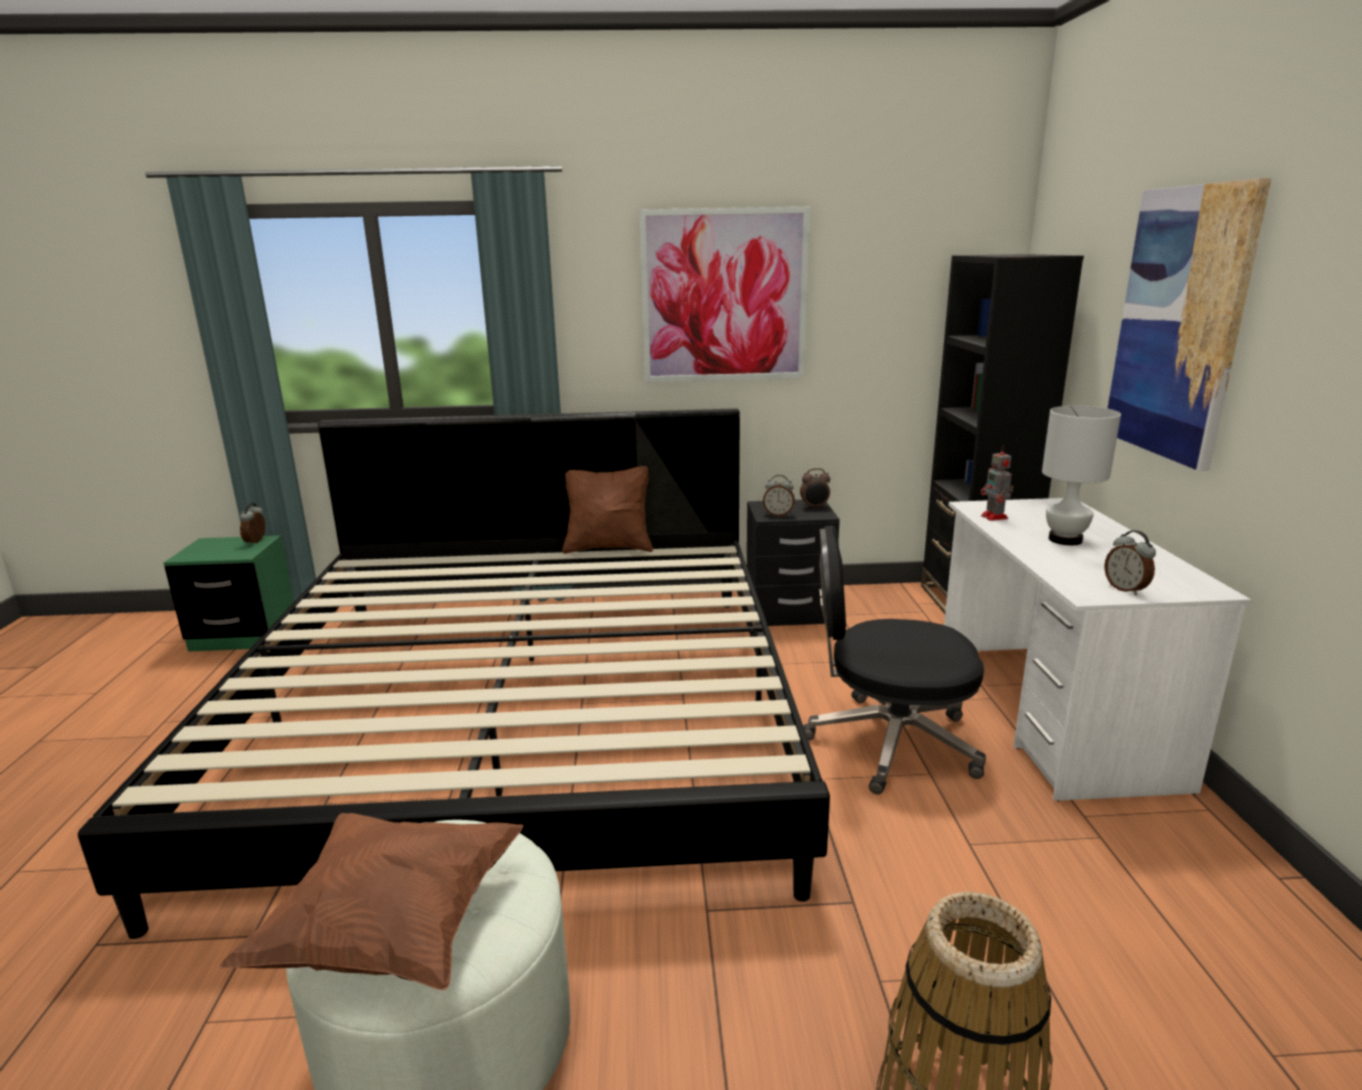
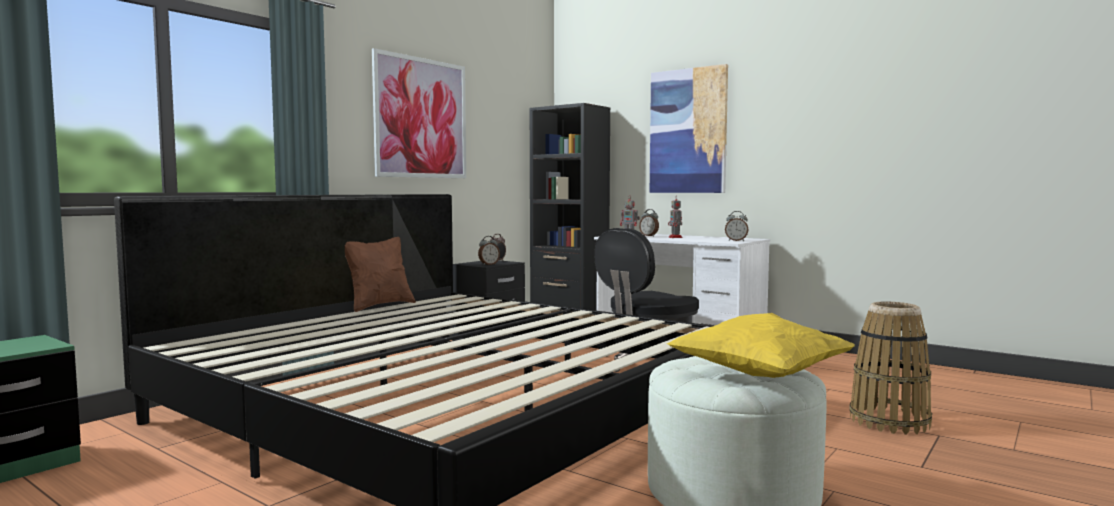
camera: 50 degrees left, 15 degrees down
(257, 542) = (30, 340): alarm clock -> alarm clock (649, 236)
(393, 929) = (759, 376): brown pillow -> yellow pillow
(1065, 540) = (675, 237): white table lamp -> toy robot

